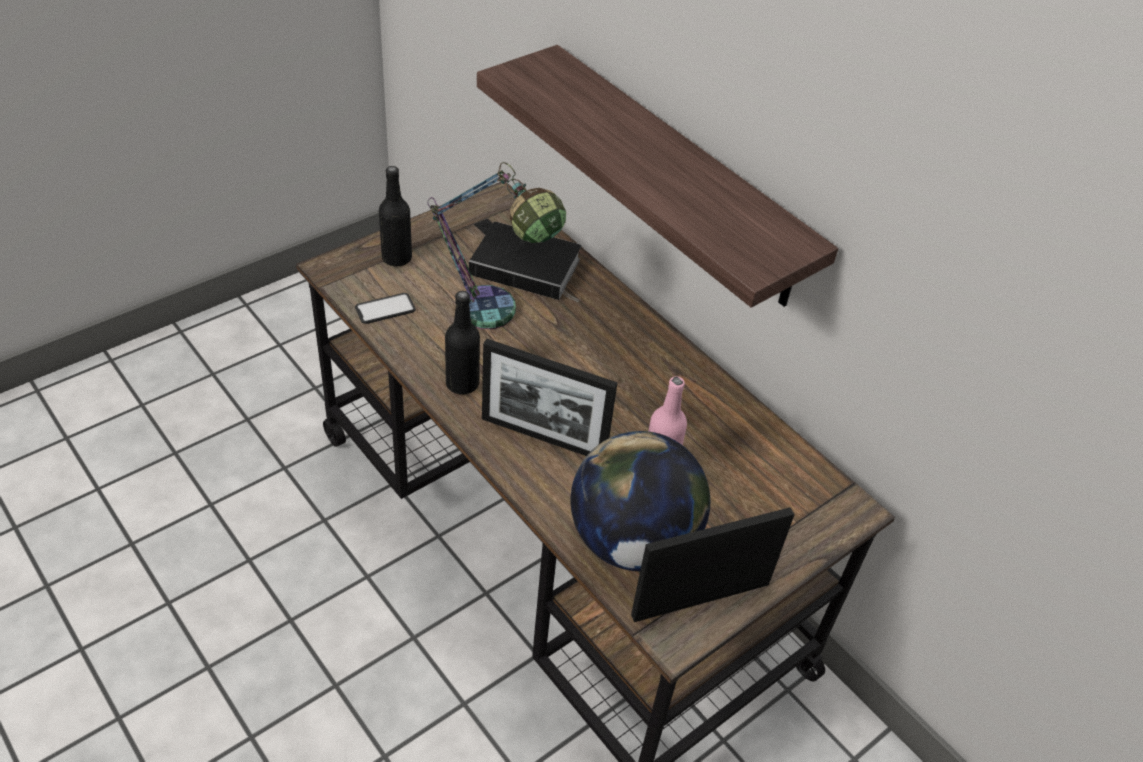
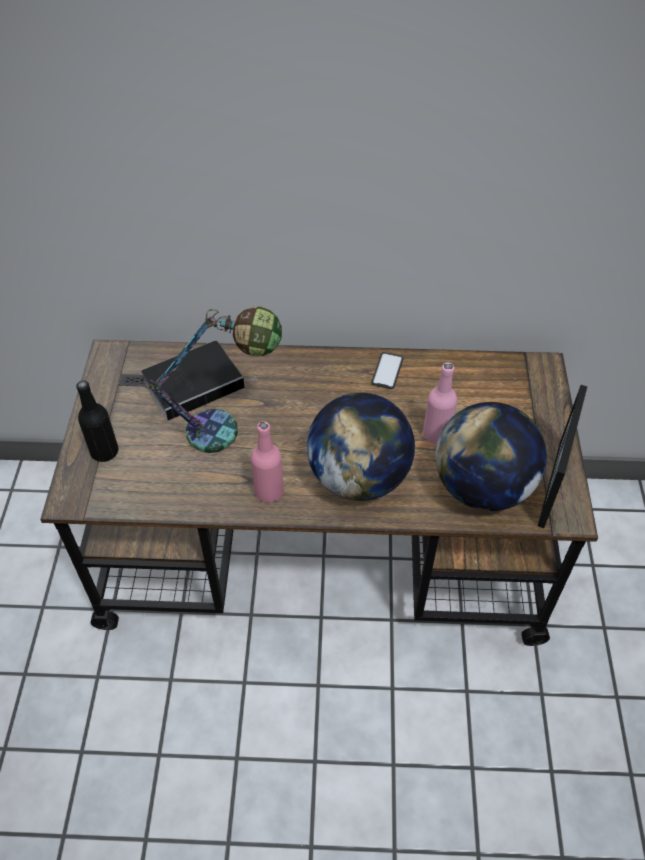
camera: 45 degrees left, 5 degrees up
(385, 309) = (150, 491): phone -> phone (387, 371)
(462, 384) = (269, 491): black bottle -> pink bottle
(543, 437) = (358, 477): picture frame -> globe
(677, 176) = (291, 239): shelf -> none

